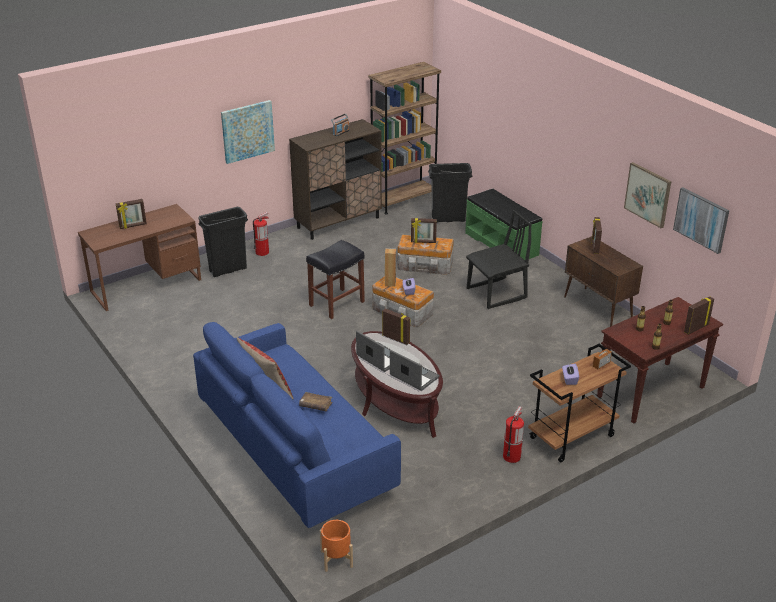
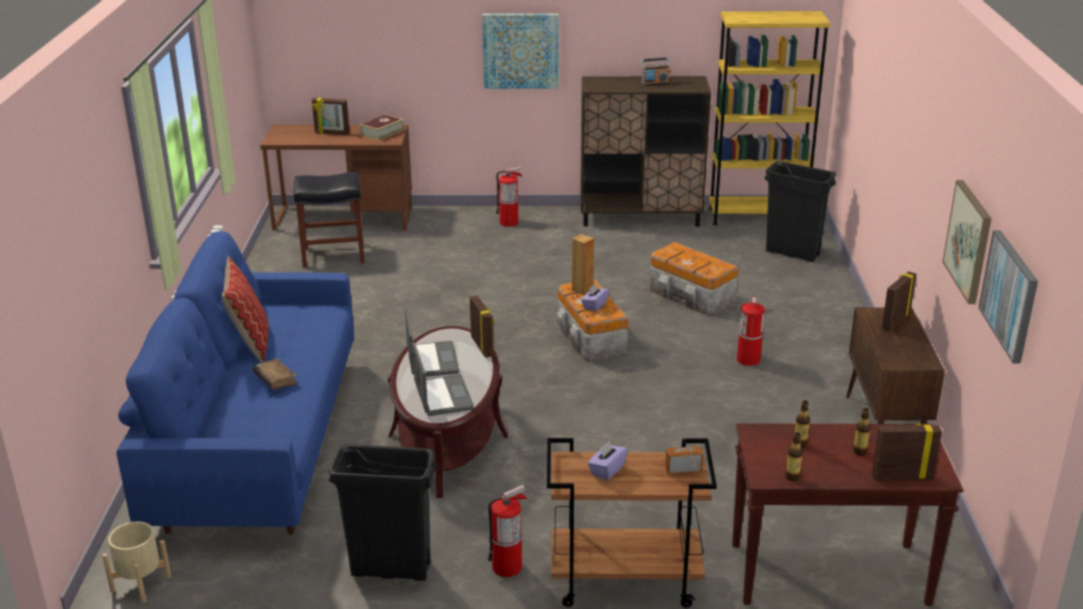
camera: 35 degrees right, 5 degrees down
(168, 215) = (382, 132): none -> book
(228, 270) = (447, 229): black trash can -> black trash can (391, 569)
(336, 304) = (521, 303): black stool -> black stool (332, 255)
(336, 559) = (140, 584): orange planter -> beige planter
(403, 200) = (757, 216): brown bookcase -> yellow bookcase
(423, 242) = (690, 258): picture frame -> none
(497, 294) = (748, 360): black chair -> fire extinguisher
(502, 243) = (834, 303): green bench -> none

